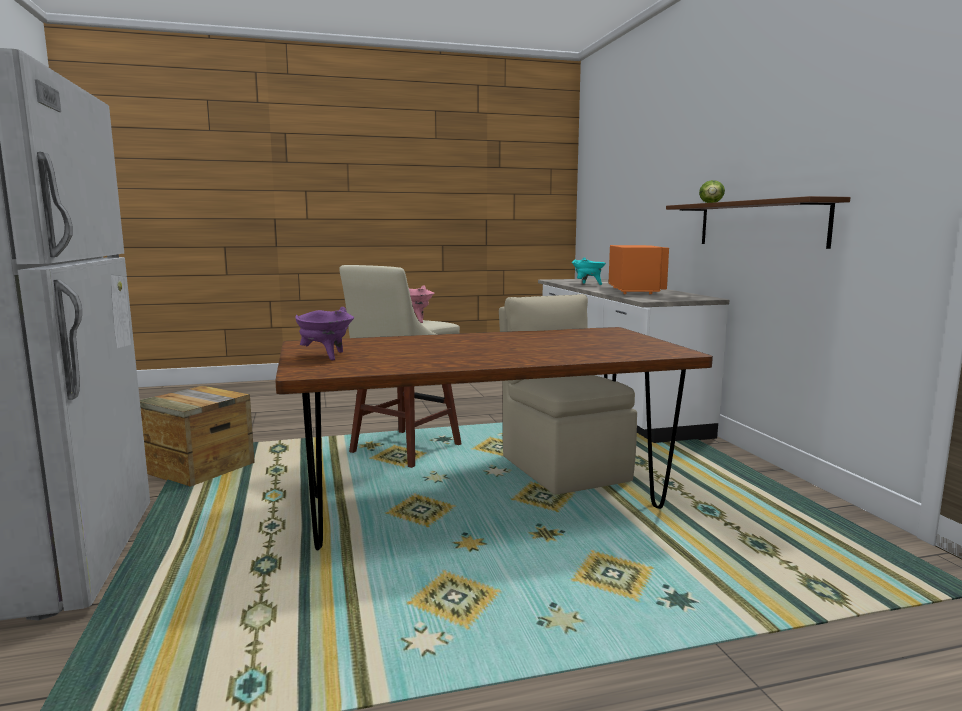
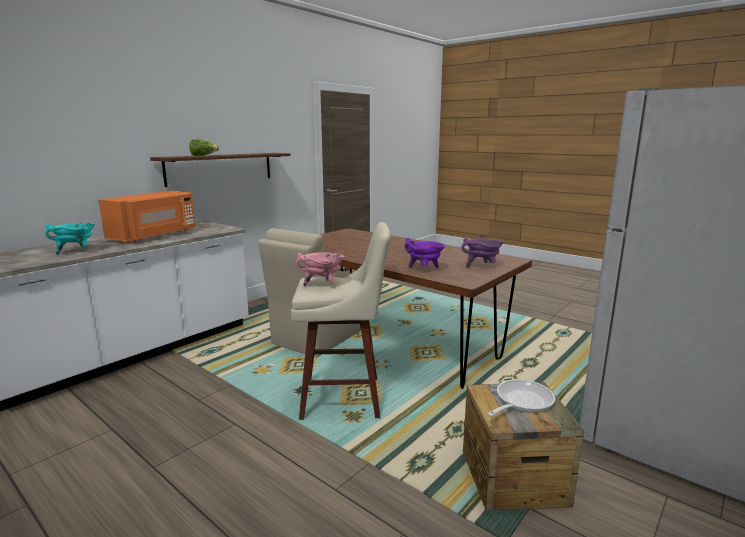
camera: 125 degrees left, 5 degrees up
(195, 398) = (521, 401): none -> frying pan
(378, 342) = (424, 269): none -> purple cooking pot
(636, 291) = (155, 235): orange microwave -> orange microwave turned 150 degrees clockwise

